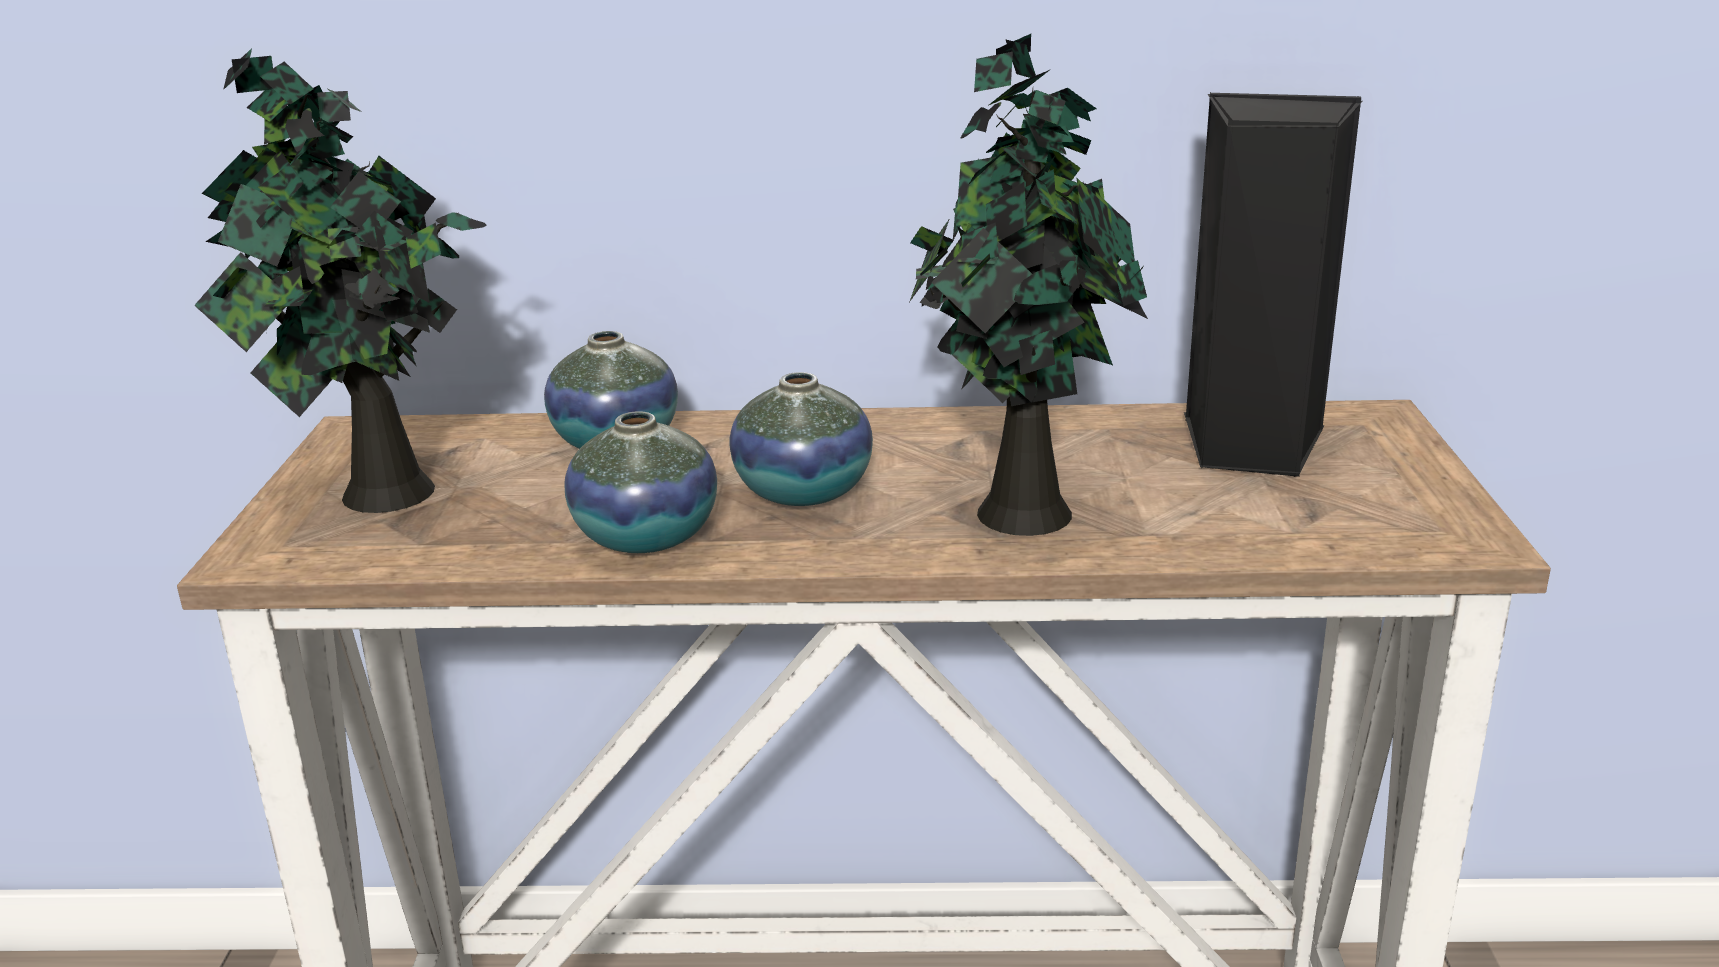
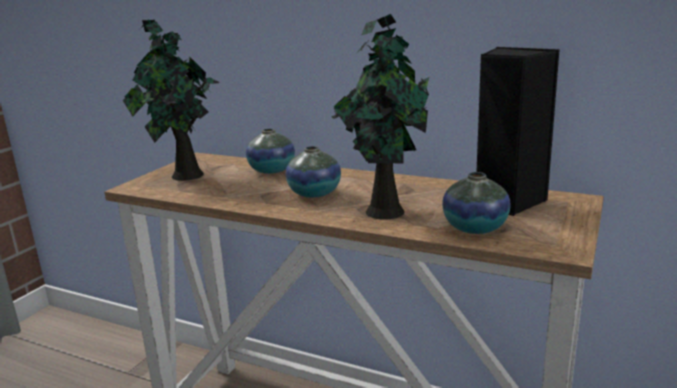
camera: 25 degrees right, 5 degrees down
(646, 537) = (247, 199): vase -> vase (475, 228)

